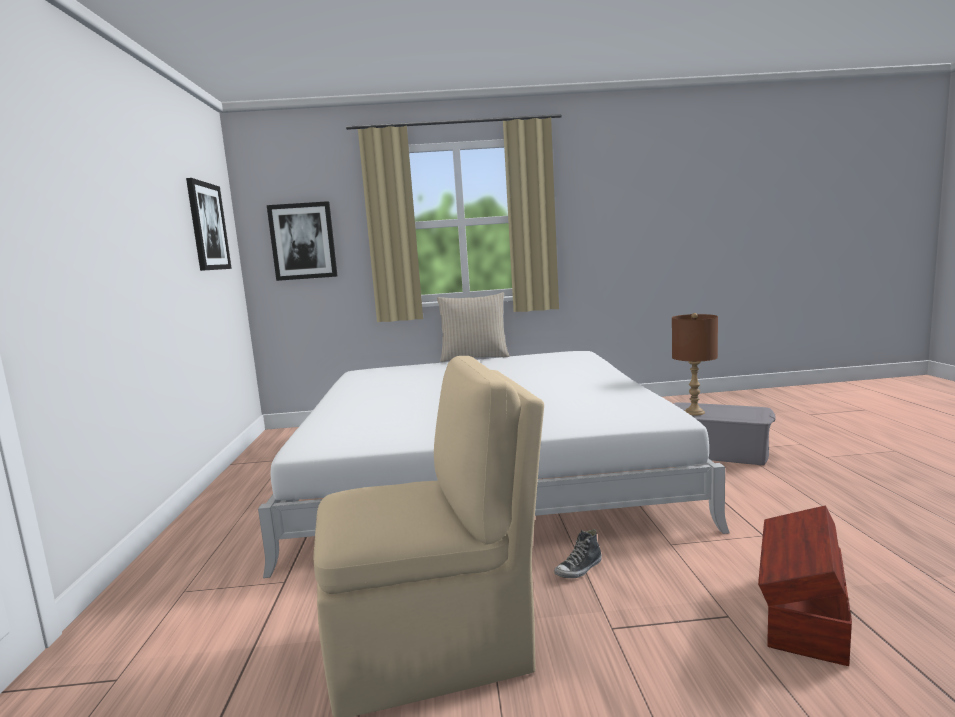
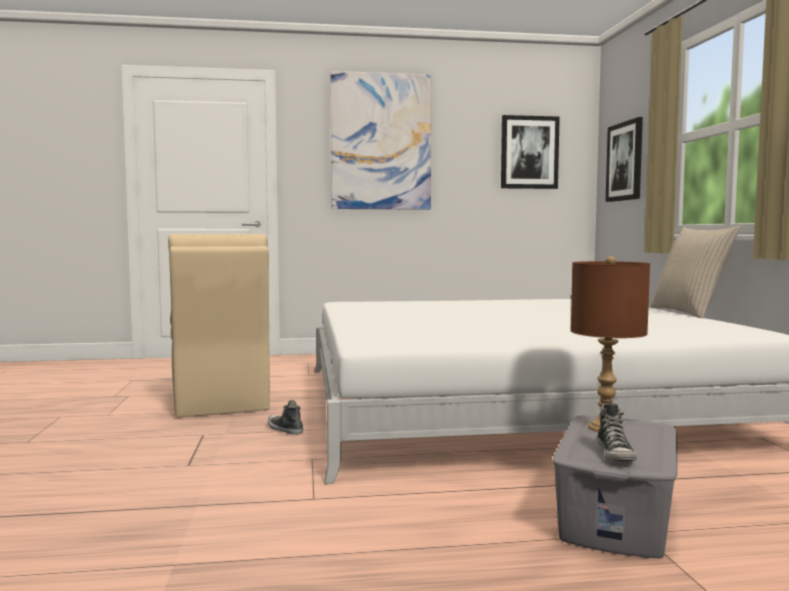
camera: 85 degrees right, 5 degrees down
(102, 200) = (381, 142): none -> picture
(746, 412) = (616, 454): none -> shoe
(802, 613) = (169, 489): brown storage box -> none

